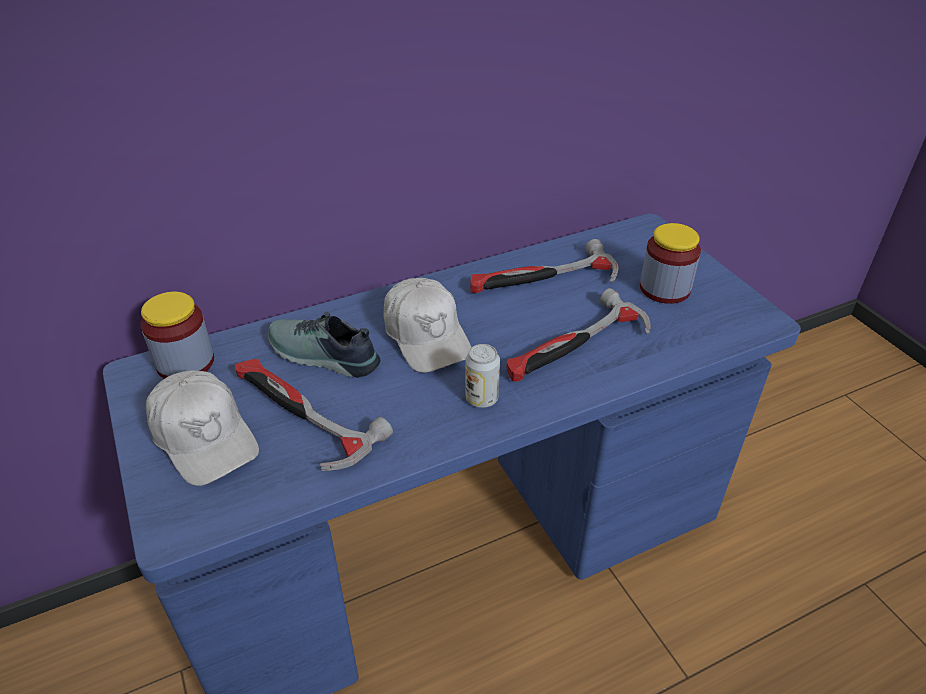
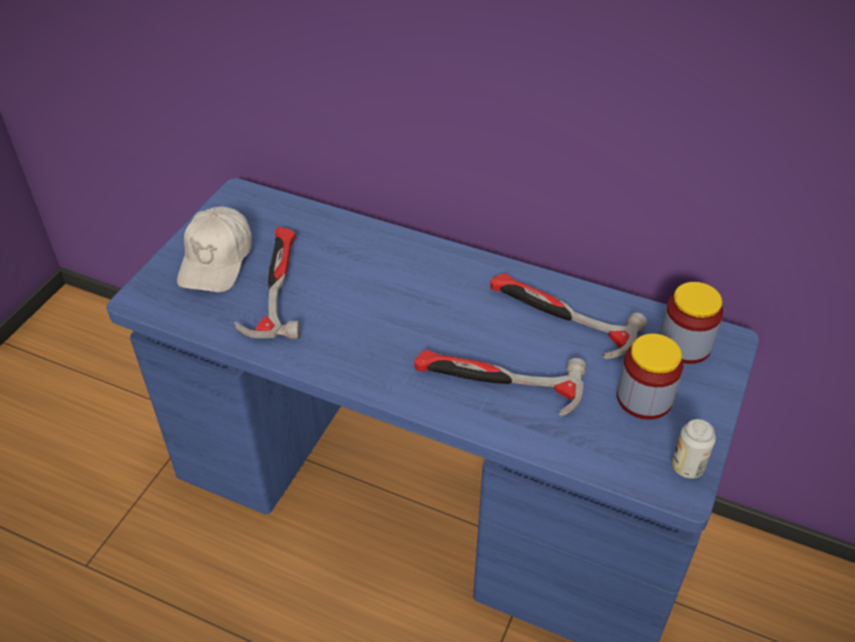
camera: 50 degrees right, 5 degrees up
(185, 362) = (267, 207): jar -> jar (684, 345)
(322, 356) = (338, 259): shoe -> none
(427, 336) = (416, 295): white cap -> none
(481, 398) = (382, 363): can -> can (687, 467)

